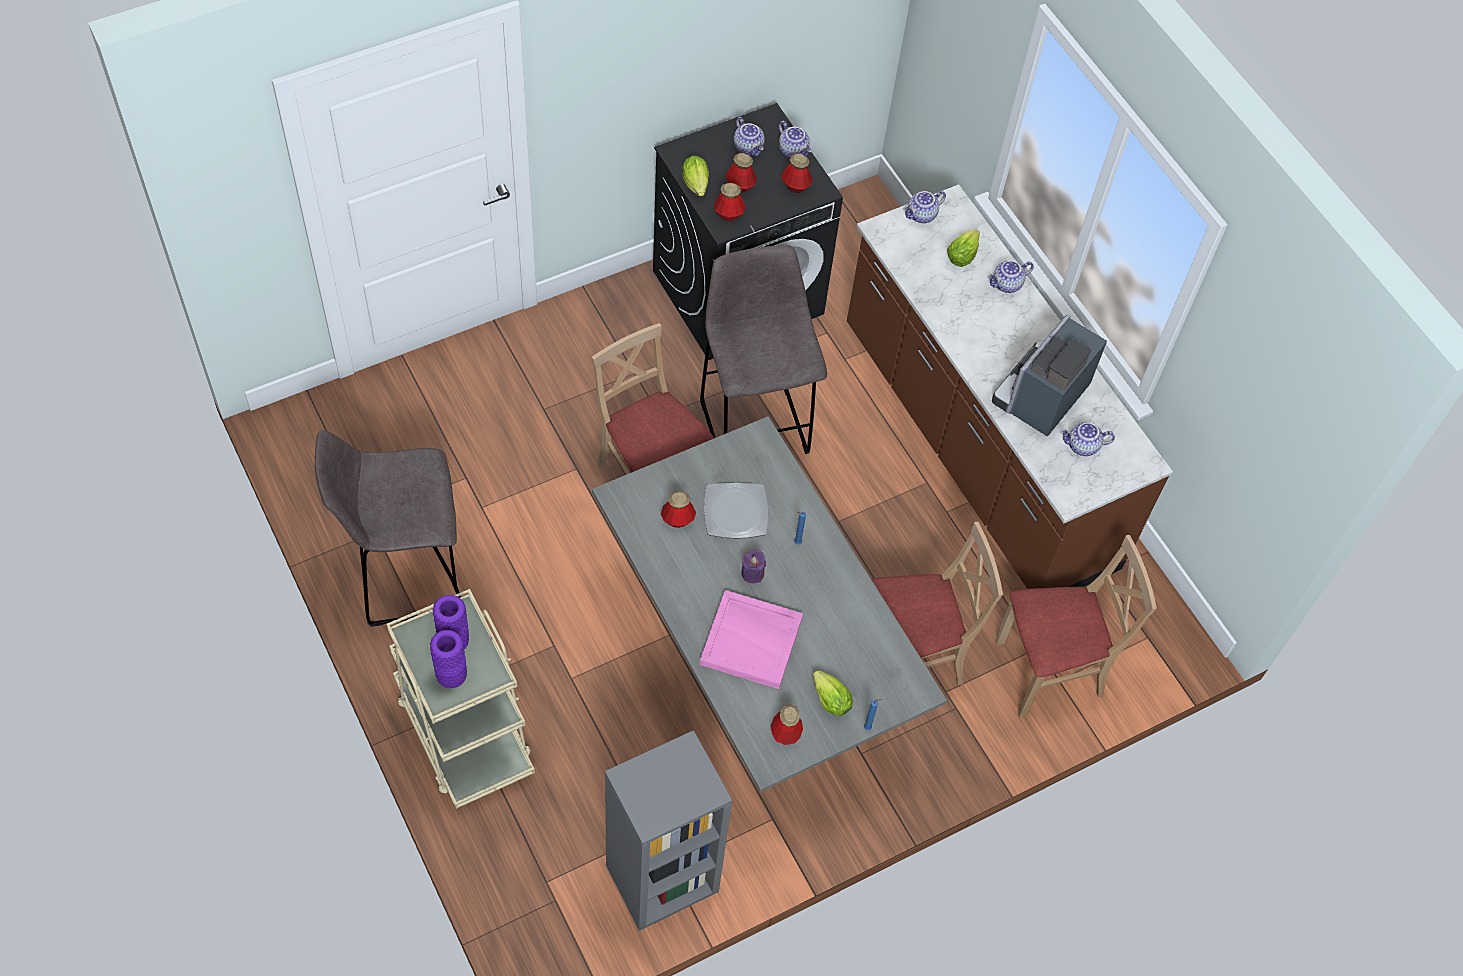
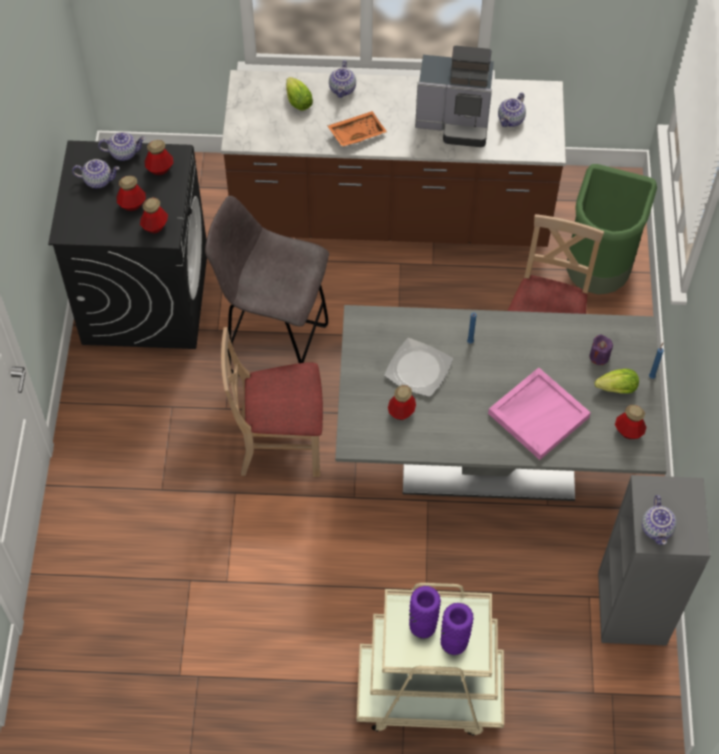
camera: 55 degrees left, 0 degrees up
(406, 578) = (259, 671): grey stool -> none
(696, 186) = (111, 234): lettuce -> none
(752, 573) = (479, 385): purple candle -> purple candle (599, 356)
(921, 216) = (243, 107): teapot -> teapot (657, 529)
(961, 321) = (356, 133): none -> orange tray
(1041, 398) = (455, 122): coffee machine -> coffee machine turned 60 degrees counterclockwise
(1049, 671) = (598, 273): beige chair -> green trash can

